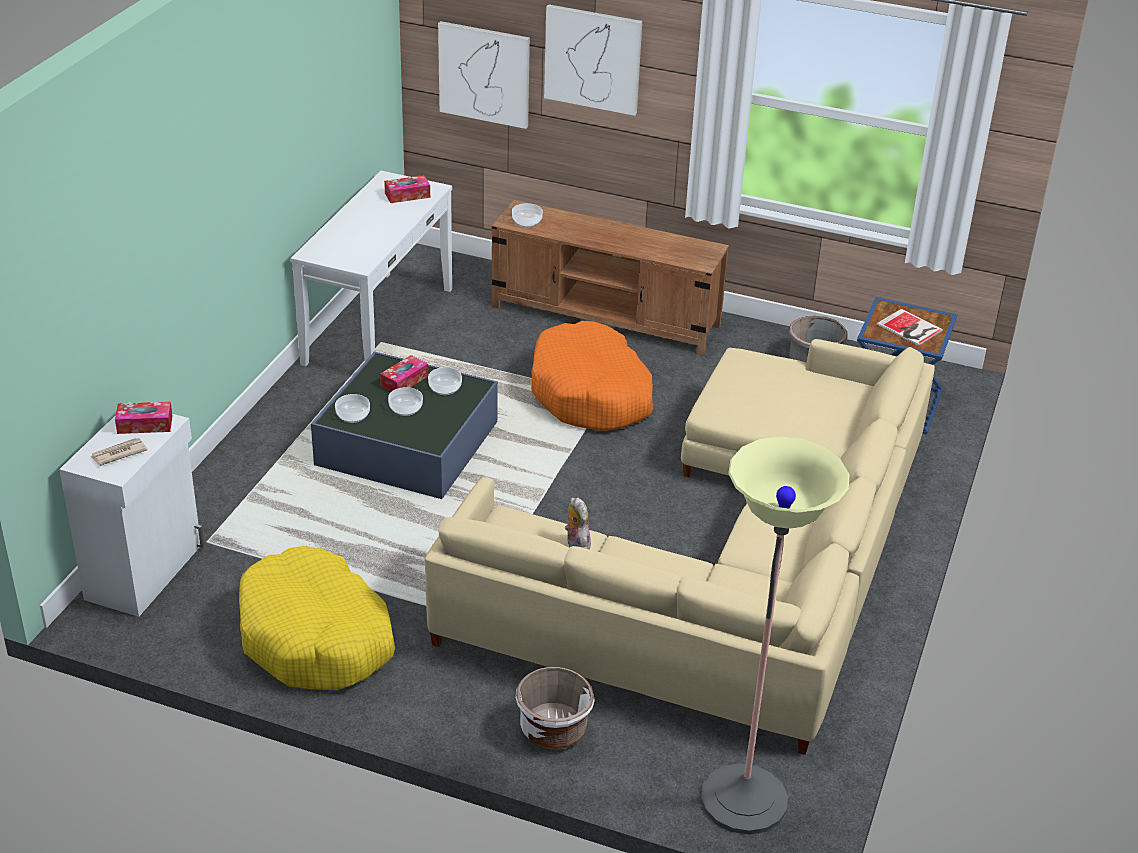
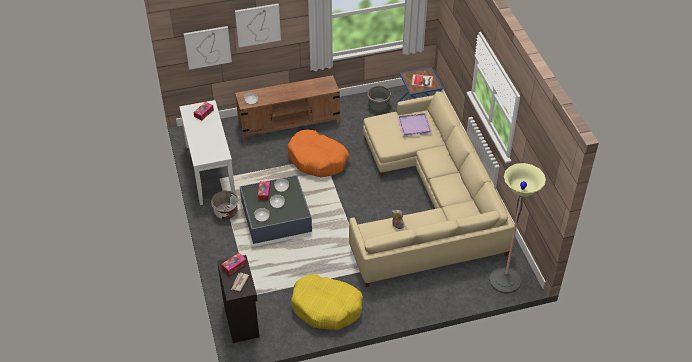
camera: 35 degrees left, 10 degrees up
(146, 572) = (242, 319): white cabinet -> black cabinet
(553, 730) = (431, 292): white planter -> white planter (226, 212)
(811, 398) = (414, 126): none -> purple tray

